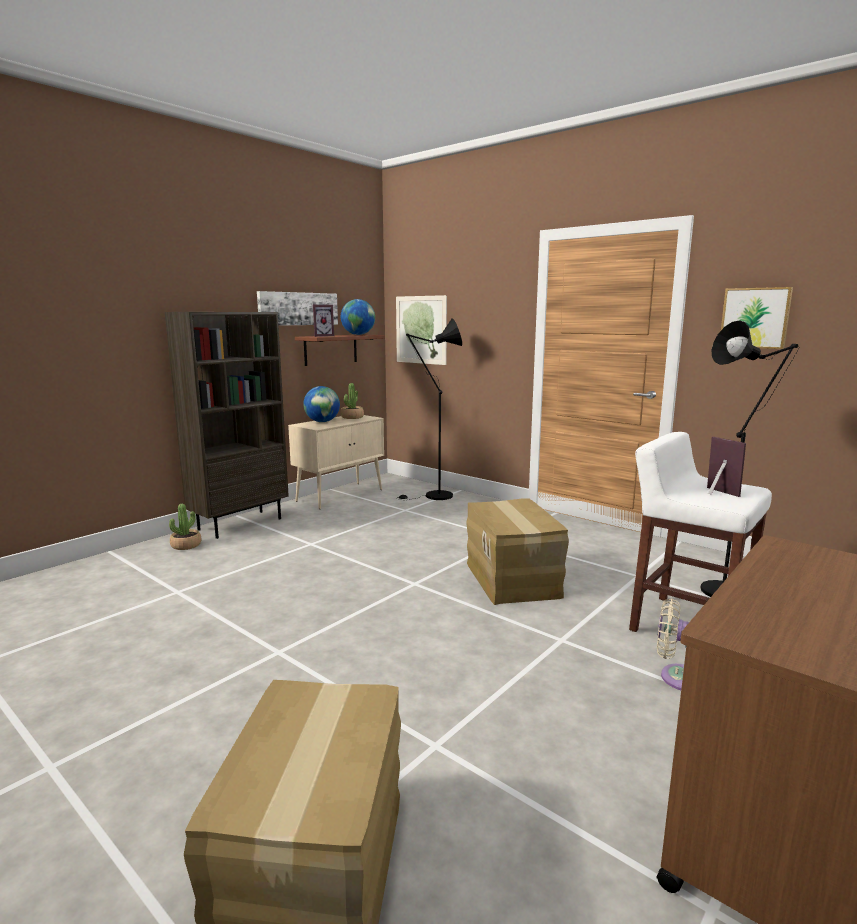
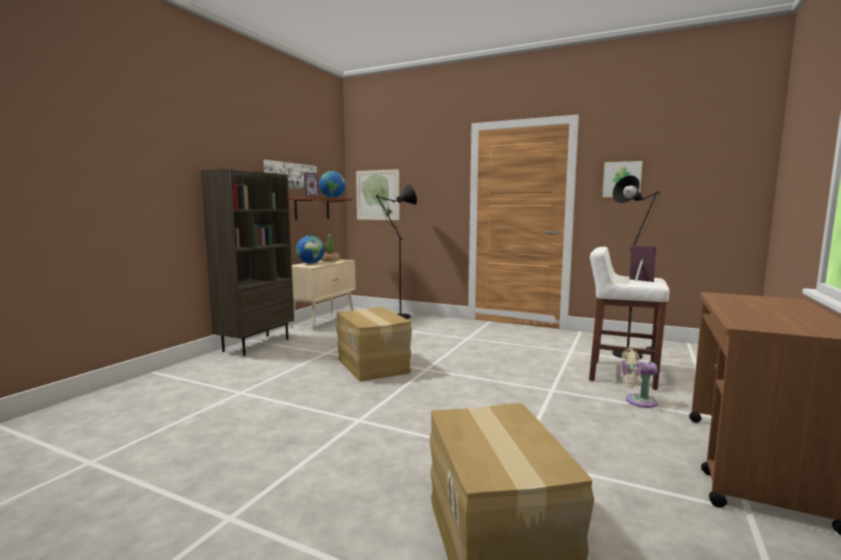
camera: 15 degrees left, 5 degrees down
(186, 545) = (221, 362): potted plant -> none
(513, 579) = (492, 360): cardboard box -> cardboard box (373, 365)

